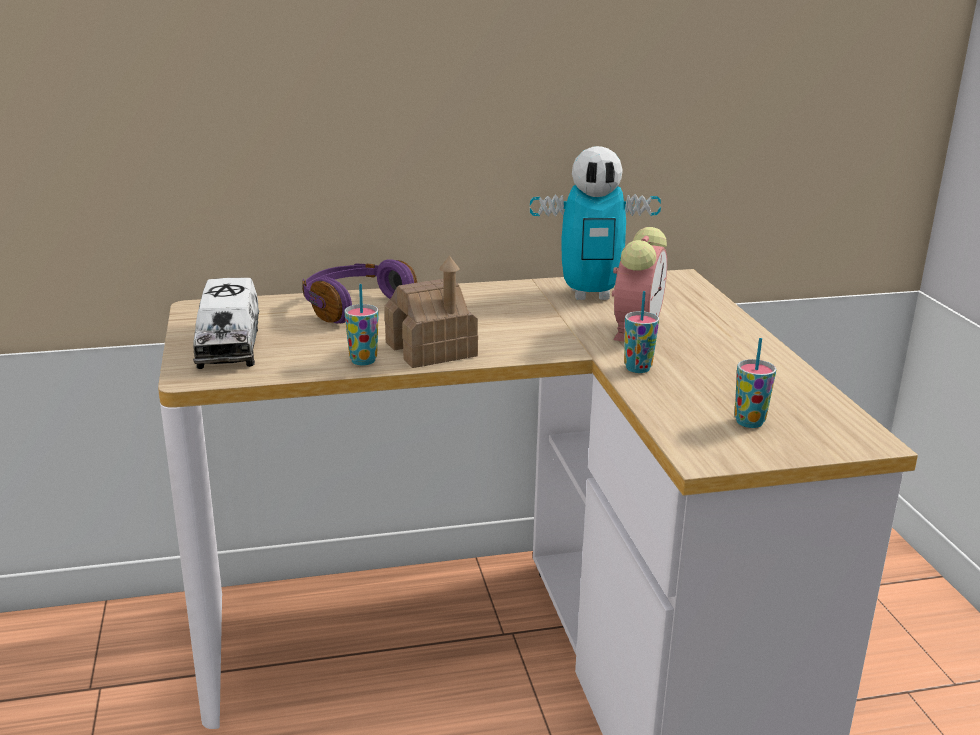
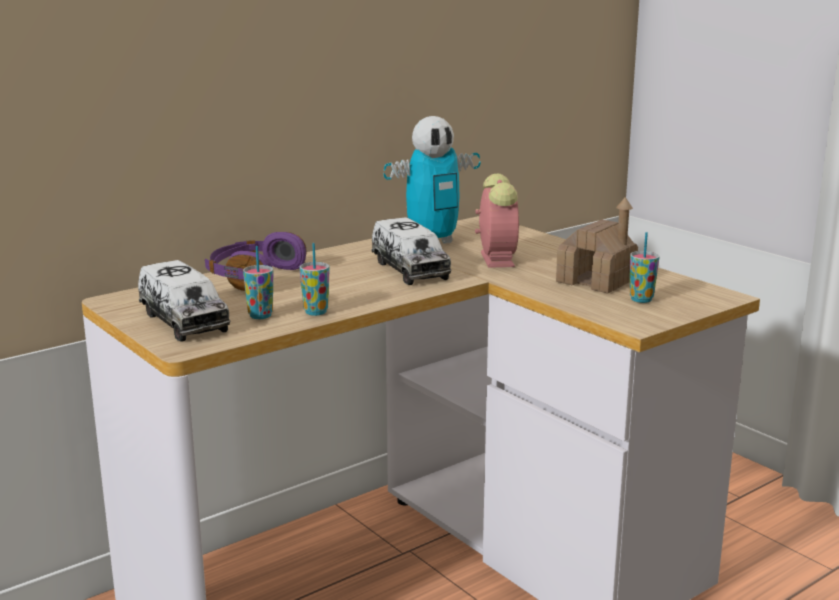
camera: 25 degrees left, 5 degrees down
(431, 350) = (360, 296): toy house -> toy house (596, 280)
(523, 326) = (410, 269): none -> toy truck
(638, 368) = (528, 282): cup -> cup (260, 316)

